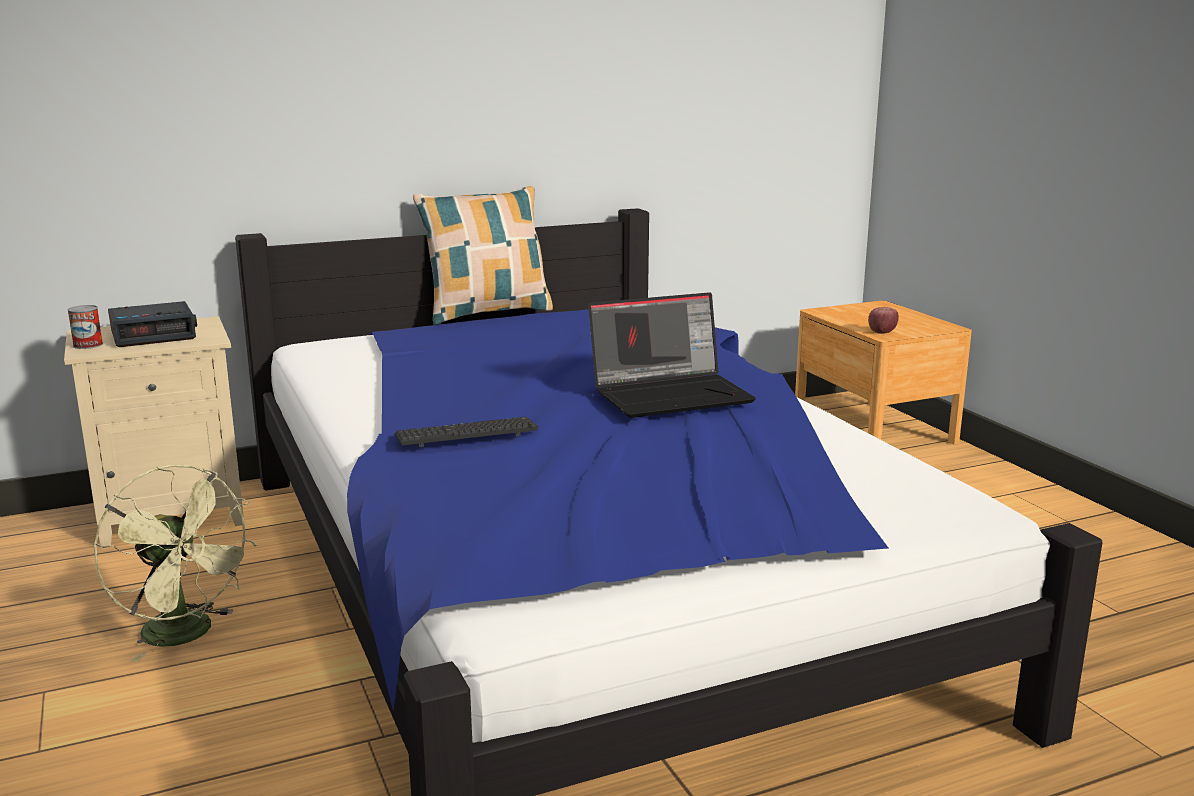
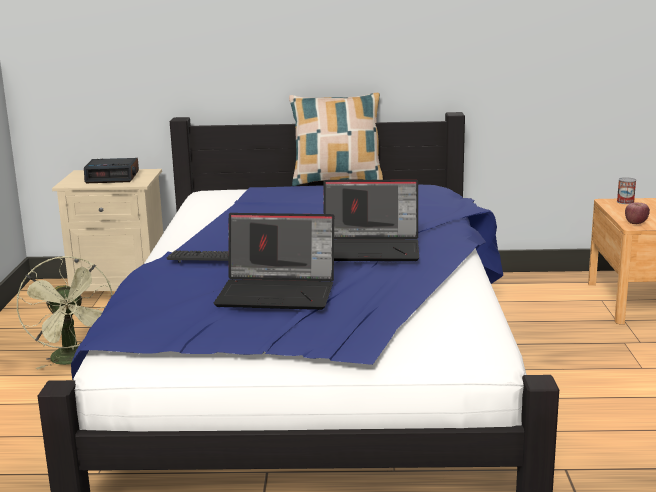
camera: 25 degrees right, 0 degrees up
(88, 345) = (73, 180): can -> can (625, 202)
(632, 469) = (278, 292): none -> laptop

